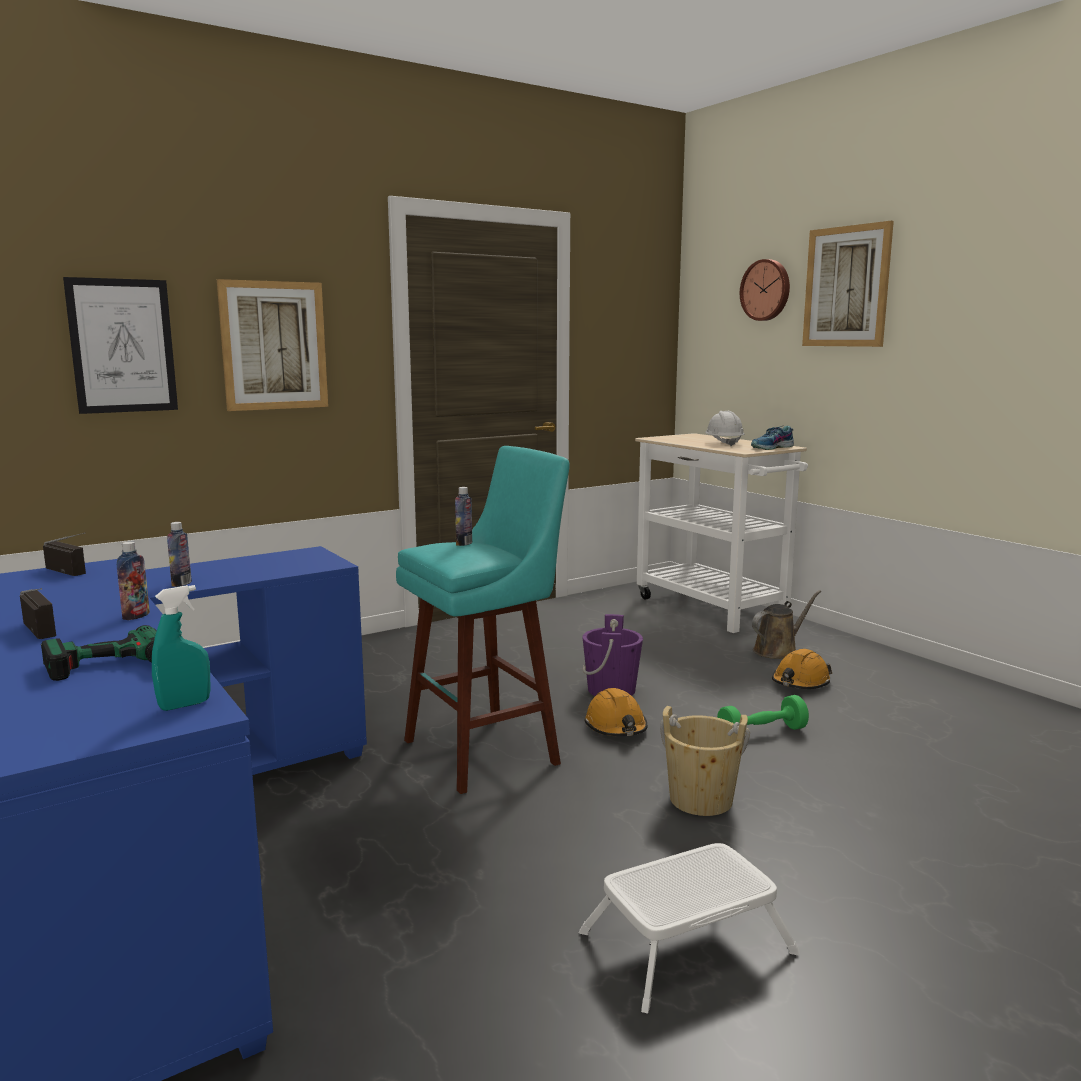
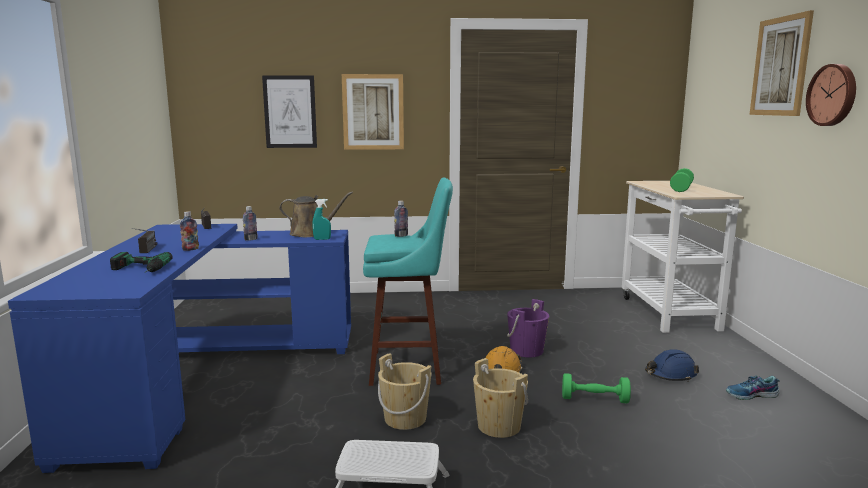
camera: 30 degrees right, 0 degrees up
(184, 705) = (130, 288): turquoise spray bottle -> turquoise spray bottle (322, 239)
(572, 827) = (405, 419): none -> beige bucket
(723, 443) = (681, 189): white hard hat -> green dumbbell
(766, 290) = (733, 70): wall clock -> wall clock (833, 95)
(772, 448) = (711, 194): shoe -> shoe (751, 395)
(778, 651) = (683, 351): brown watering can -> brown watering can (310, 234)
(800, 683) = (670, 375): orange hard hat -> blue hard hat

